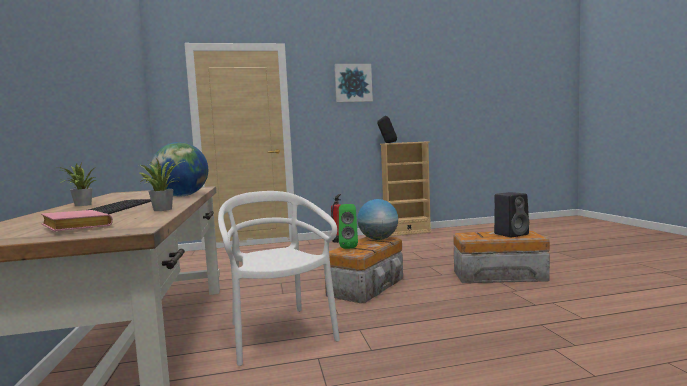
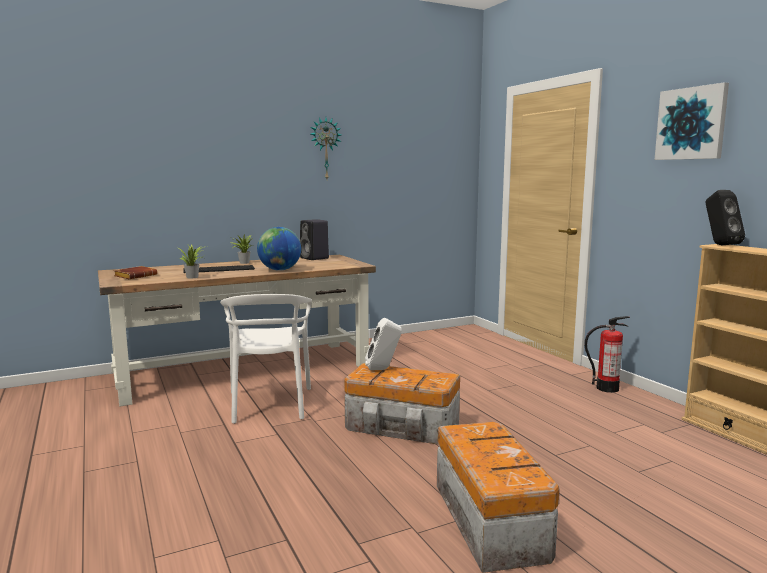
camera: 75 degrees right, 5 degrees up
(73, 227) = (136, 276): pink book -> brown book
(88, 63) = (325, 149): none -> wall clock
(279, 334) = (269, 404): white chair -> white chair turned 120 degrees clockwise
(349, 247) = (383, 369): green speaker -> white speaker
(378, 239) = (430, 379): globe -> none
(511, 234) = (502, 463): black speaker -> black speaker (315, 258)

